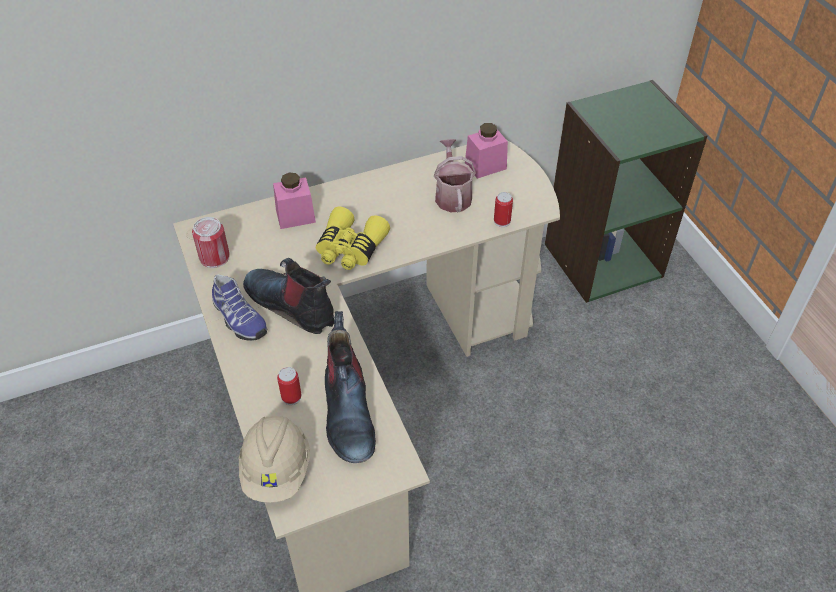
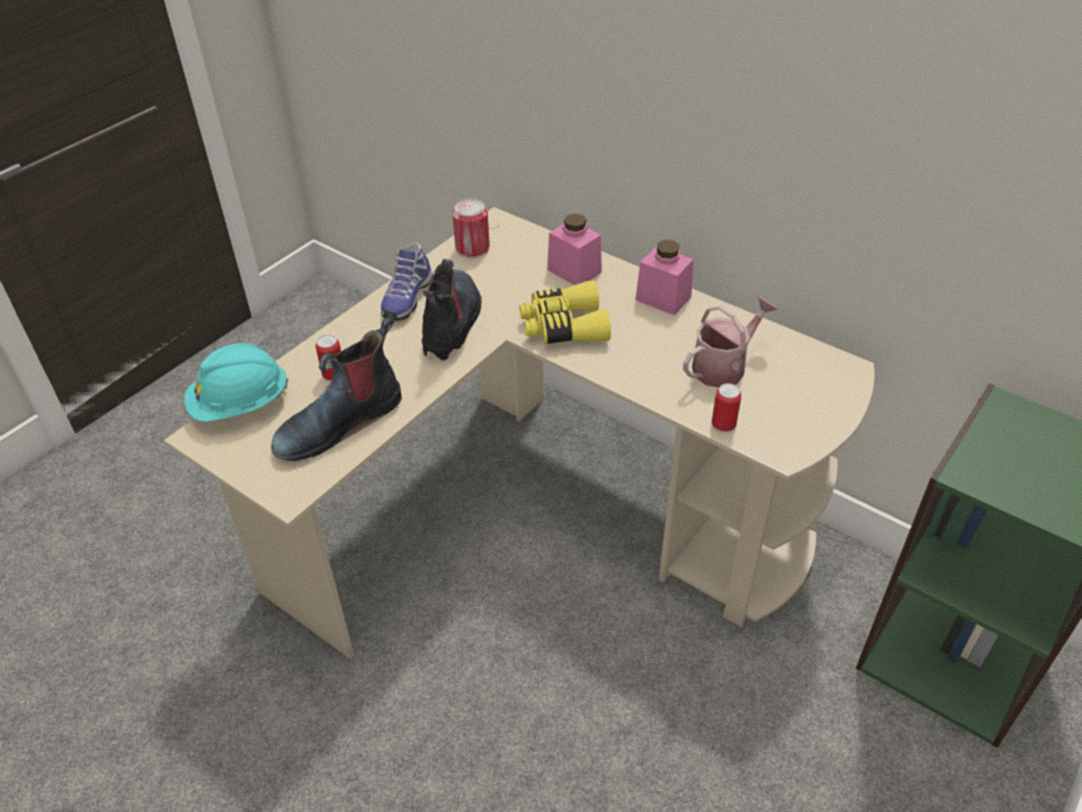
camera: 60 degrees right, 5 degrees down
(276, 469) = (240, 405): beige hard hat -> turquoise hard hat
(485, 166) = (804, 372): pink jar -> pink jar (663, 298)

